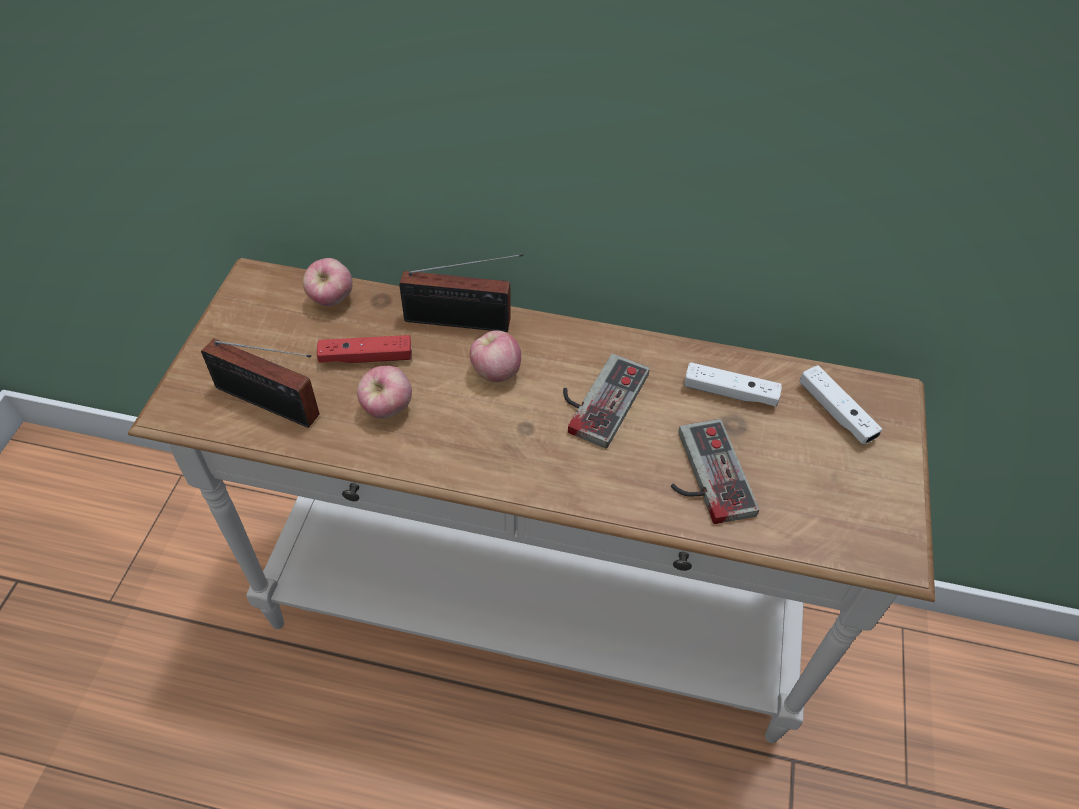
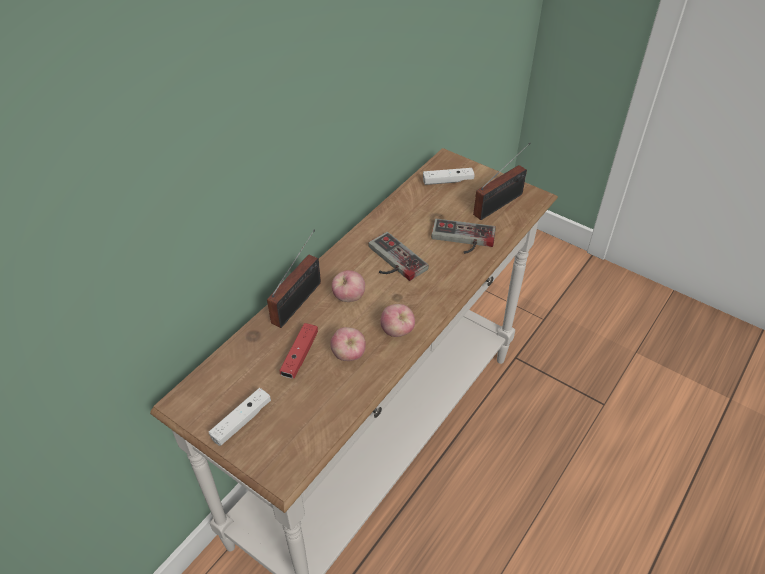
camera: 65 degrees left, 5 degrees down
(272, 405) = (312, 415): radio -> radio (501, 203)
(332, 300) = (235, 361): apple -> apple (397, 331)
(730, 392) = (416, 211): white game controller -> white game controller (241, 421)

